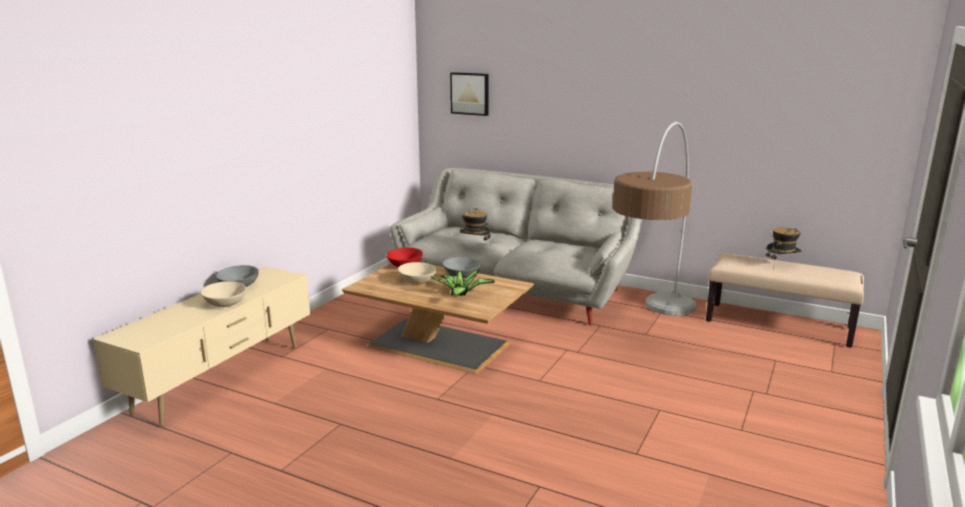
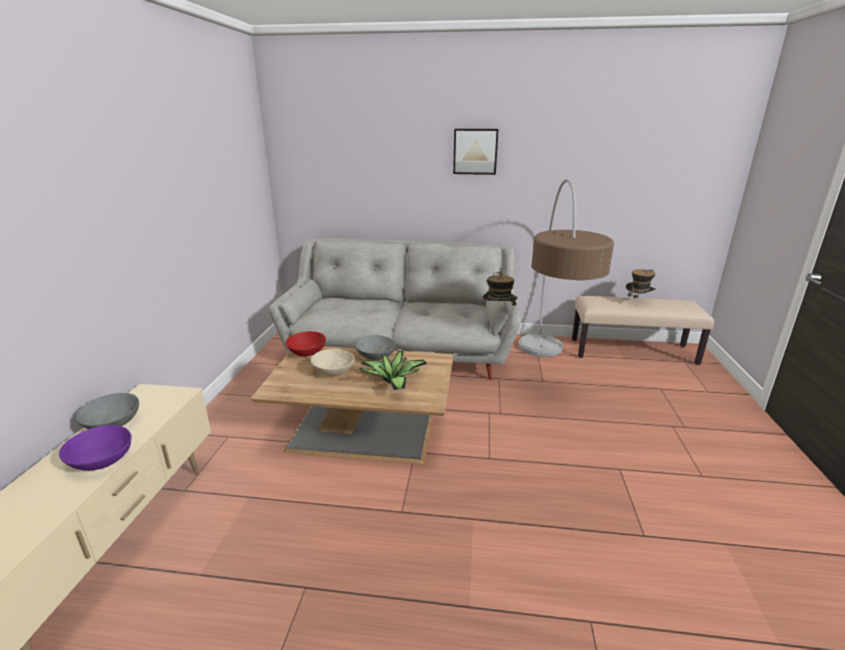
camera: 20 degrees left, 5 degrees up
(224, 304) = (101, 461): beige bowl -> purple bowl
(470, 93) = (327, 162): picture -> picture (475, 151)
(475, 246) = (366, 318): hat -> hat (498, 313)

